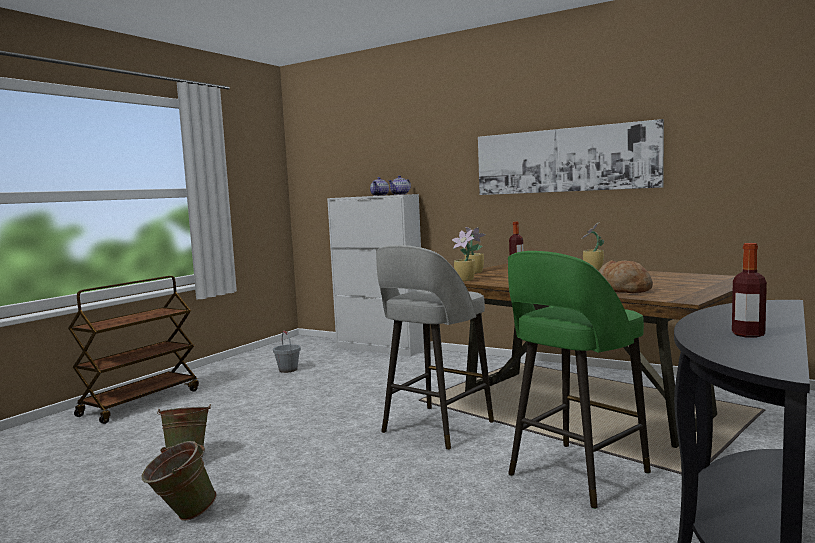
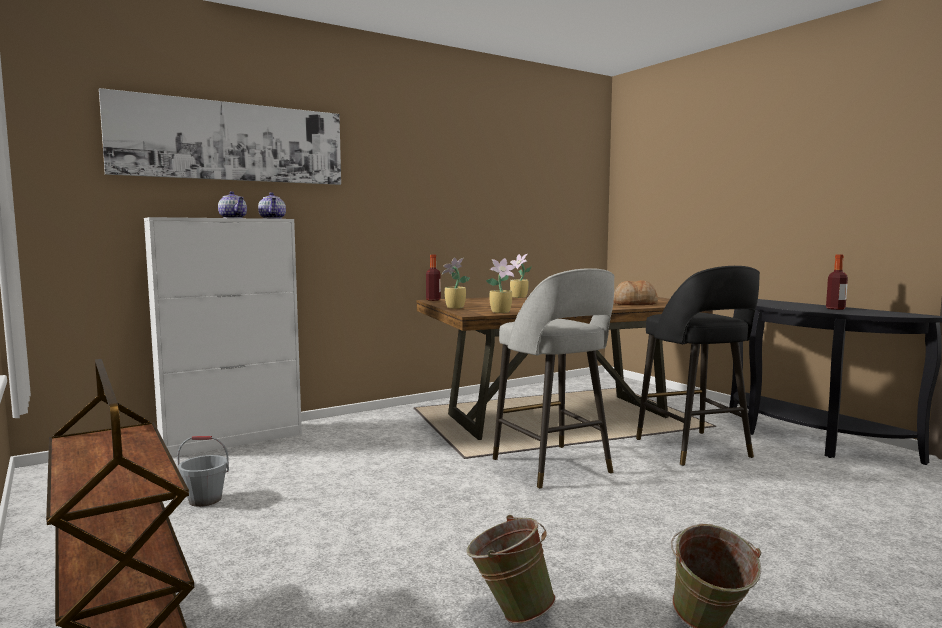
camera: 65 degrees left, 0 degrees up
(564, 160) = (447, 194): picture -> picture (231, 141)
(575, 475) = (694, 449): green stool -> black stool

